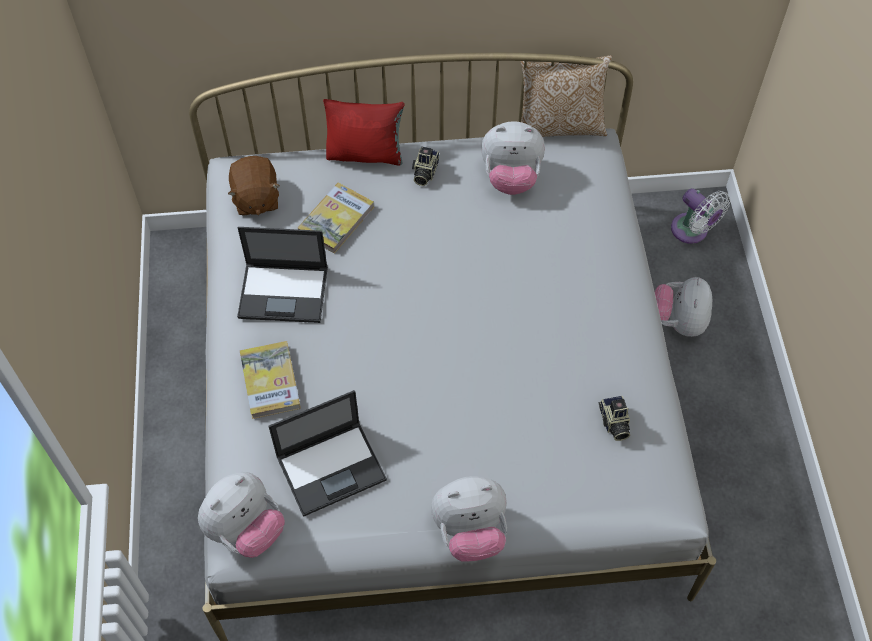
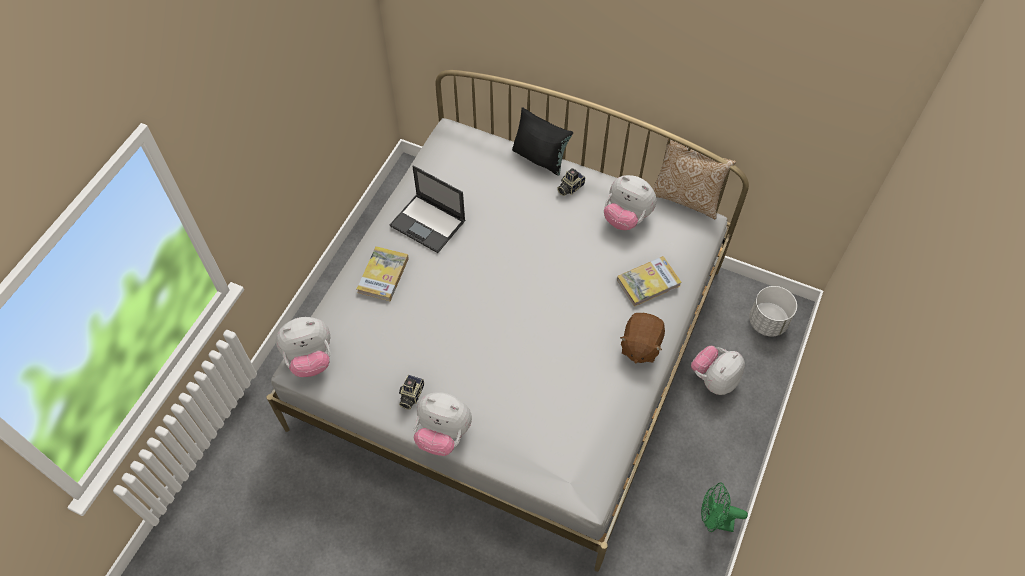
camera: 30 degrees right, 0 degrees up
(256, 199) = (450, 155): brown plush toy -> brown plush toy (640, 346)
(332, 467) = (384, 348): laptop -> none
(336, 220) = (491, 192): book -> book (648, 283)
(366, 154) = (540, 158): red pillow -> black pillow
(613, 423) = (583, 414): camera -> camera (410, 395)
(692, 231) = (767, 321): white fan -> white planter
(775, 475) = (714, 521): none -> green fan

